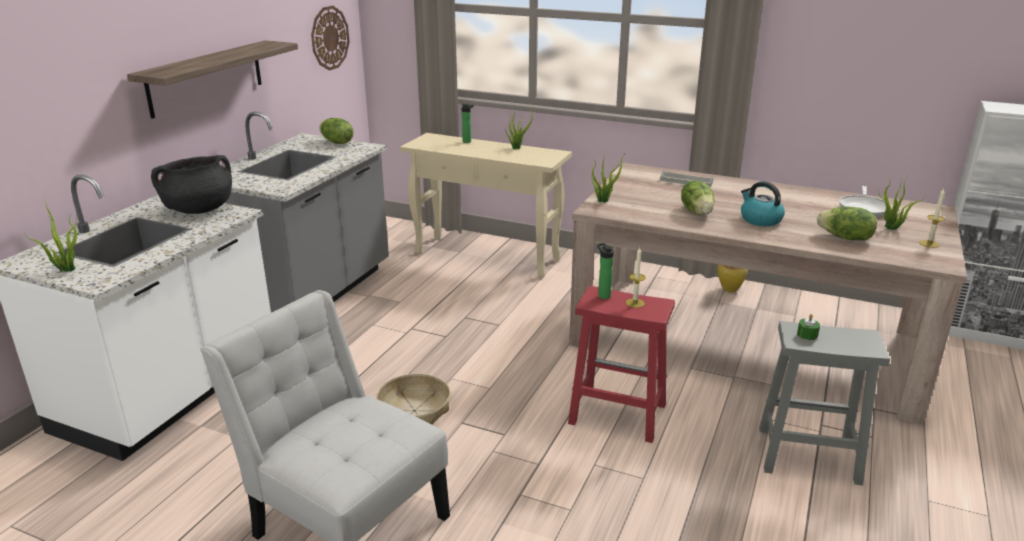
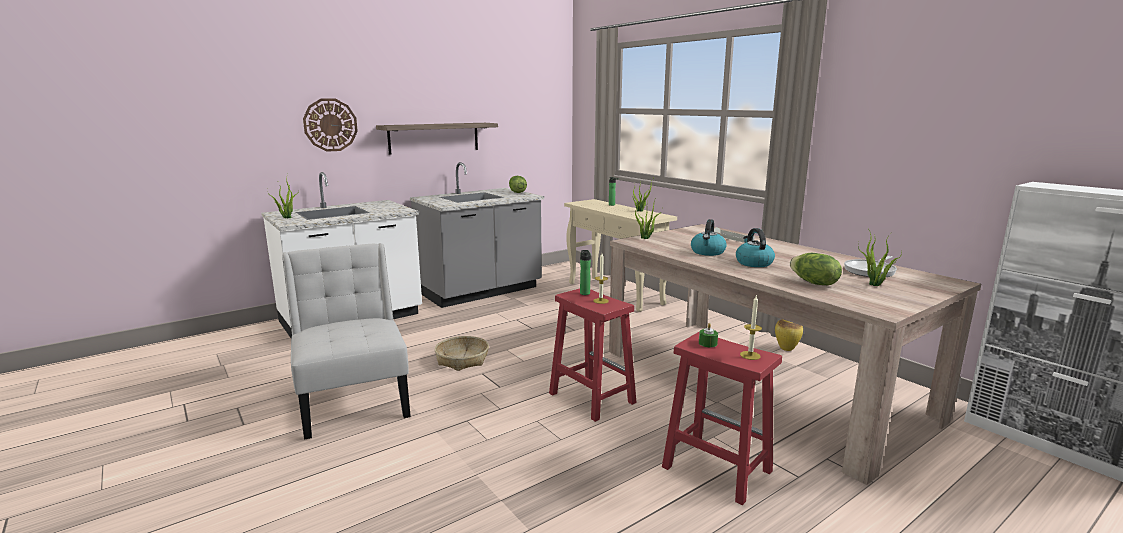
camera: 30 degrees right, 10 degrees down
(199, 210) = (388, 207): black cooking pot -> none
(329, 38) = (542, 130): wall clock -> wall clock (330, 125)
(697, 212) = (708, 252): lettuce -> kettle
(806, 455) = (715, 468): grey stool -> red stool
(929, 244) = (896, 299): candle -> candle (750, 355)

